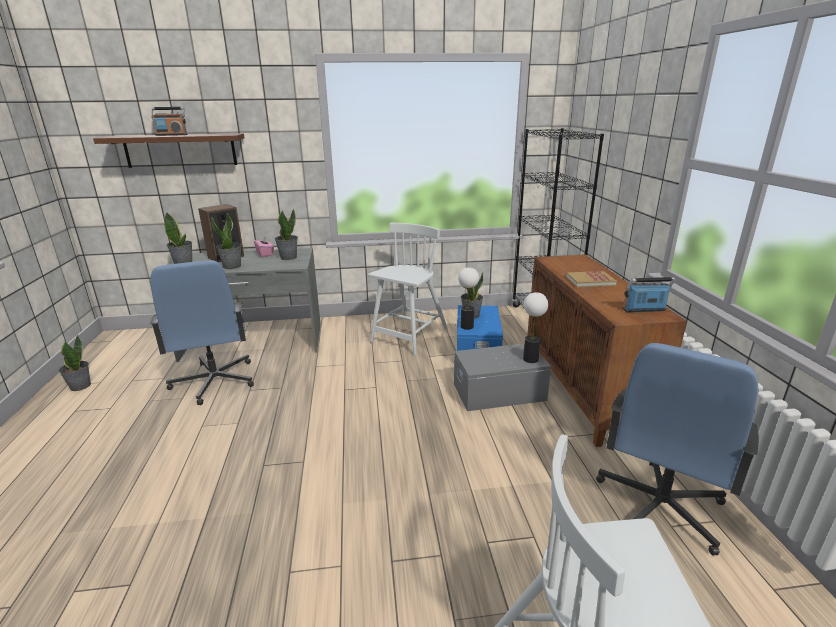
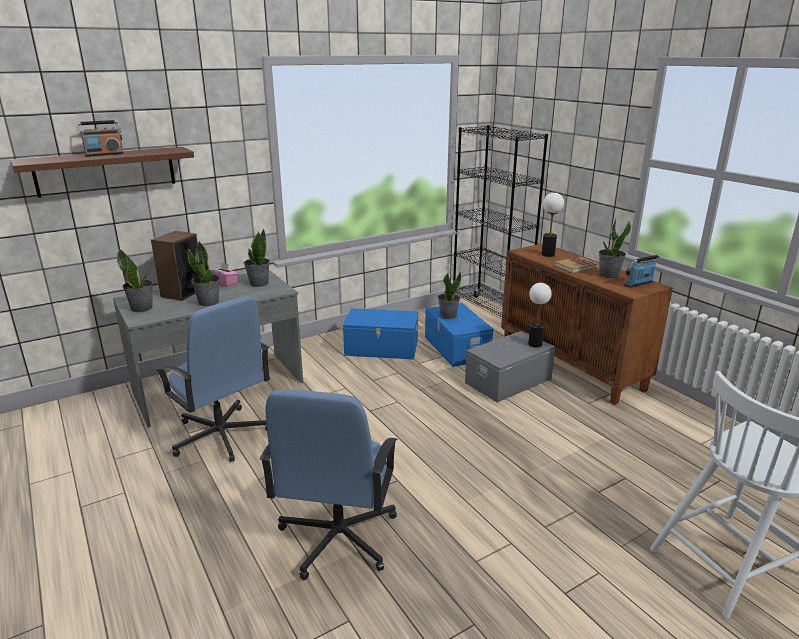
camera: 25 degrees left, 0 degrees up
(80, 386) = (50, 481): potted plant -> potted plant (609, 275)
(409, 336) = (382, 348): white chair -> blue storage box
(466, 326) = (454, 326): table lamp -> table lamp (547, 254)
(659, 506) = (685, 433): blue office chair -> blue office chair (337, 538)

